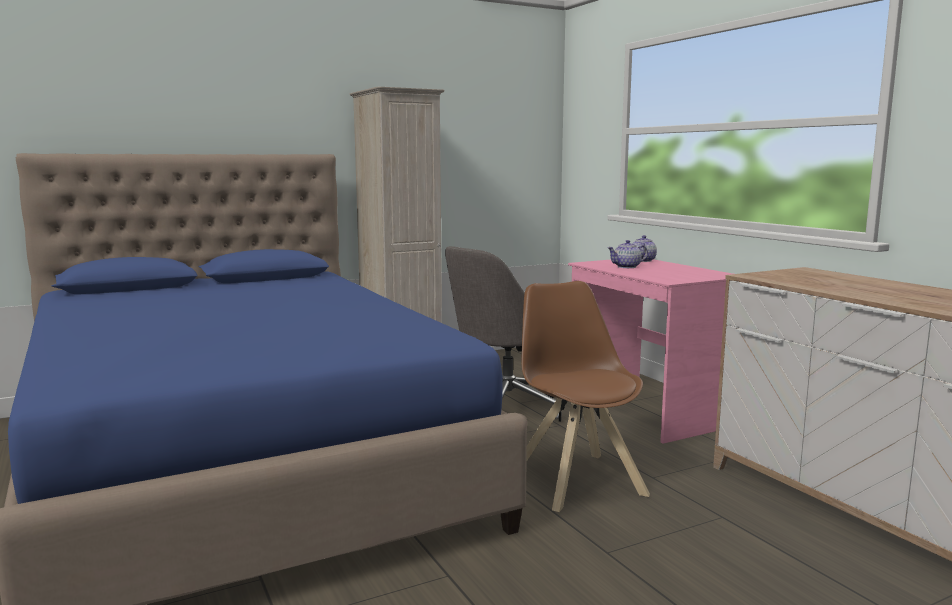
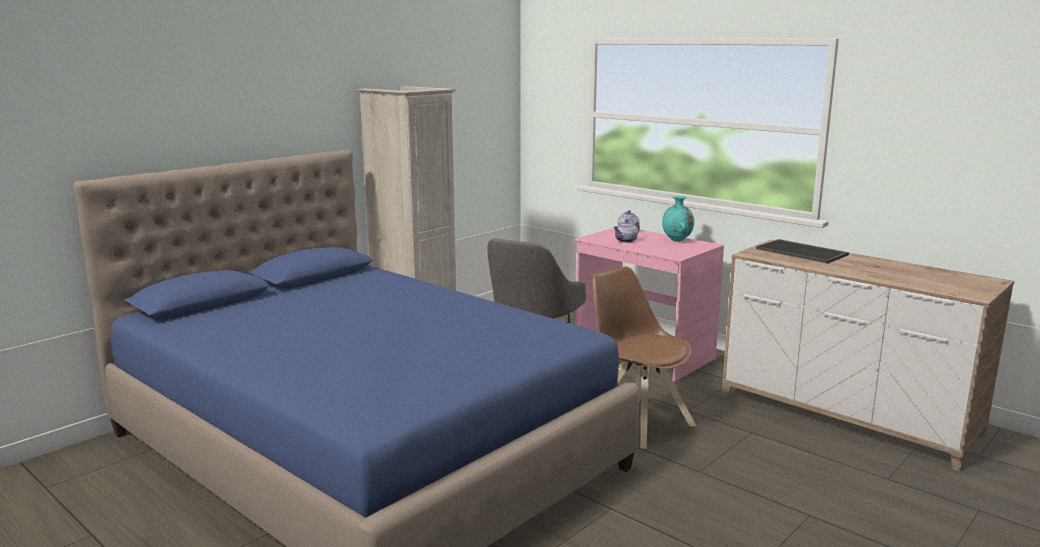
camera: 20 degrees left, 5 degrees up
(691, 270) = (677, 240): none -> turquoise vase
(834, 278) = (803, 251): none -> tray

